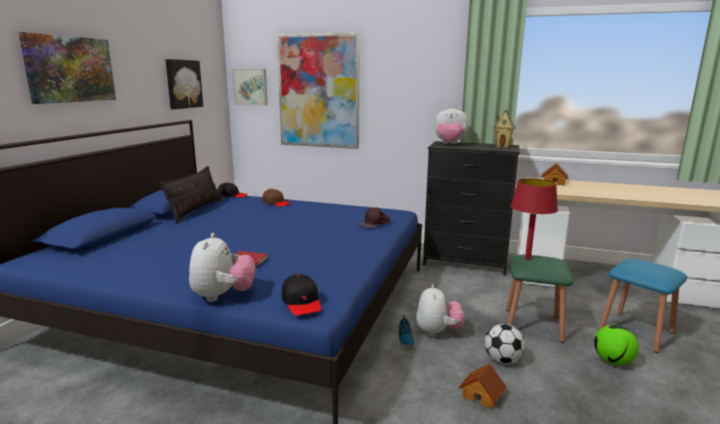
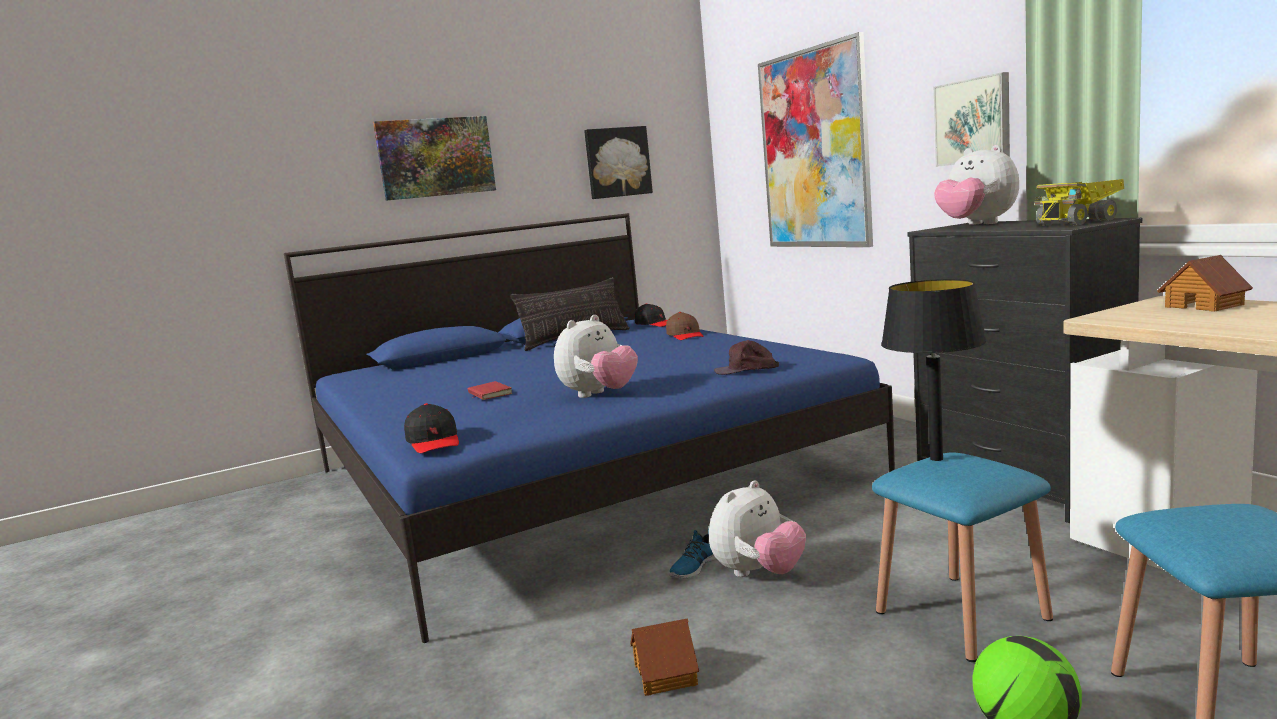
camera: 45 degrees right, 5 degrees down
(223, 296) = (396, 424): plush toy -> plush toy (599, 395)
(251, 87) = (735, 156): picture -> picture (973, 121)
(302, 302) = (434, 441): black cap -> black cap turned 45 degrees counterclockwise
(502, 146) = (1078, 222): toy house -> toy truck
(502, 360) = (790, 644): football -> none
(527, 259) = (936, 458): red table lamp -> black table lamp
(533, 324) = (961, 615): green stool -> blue stool

